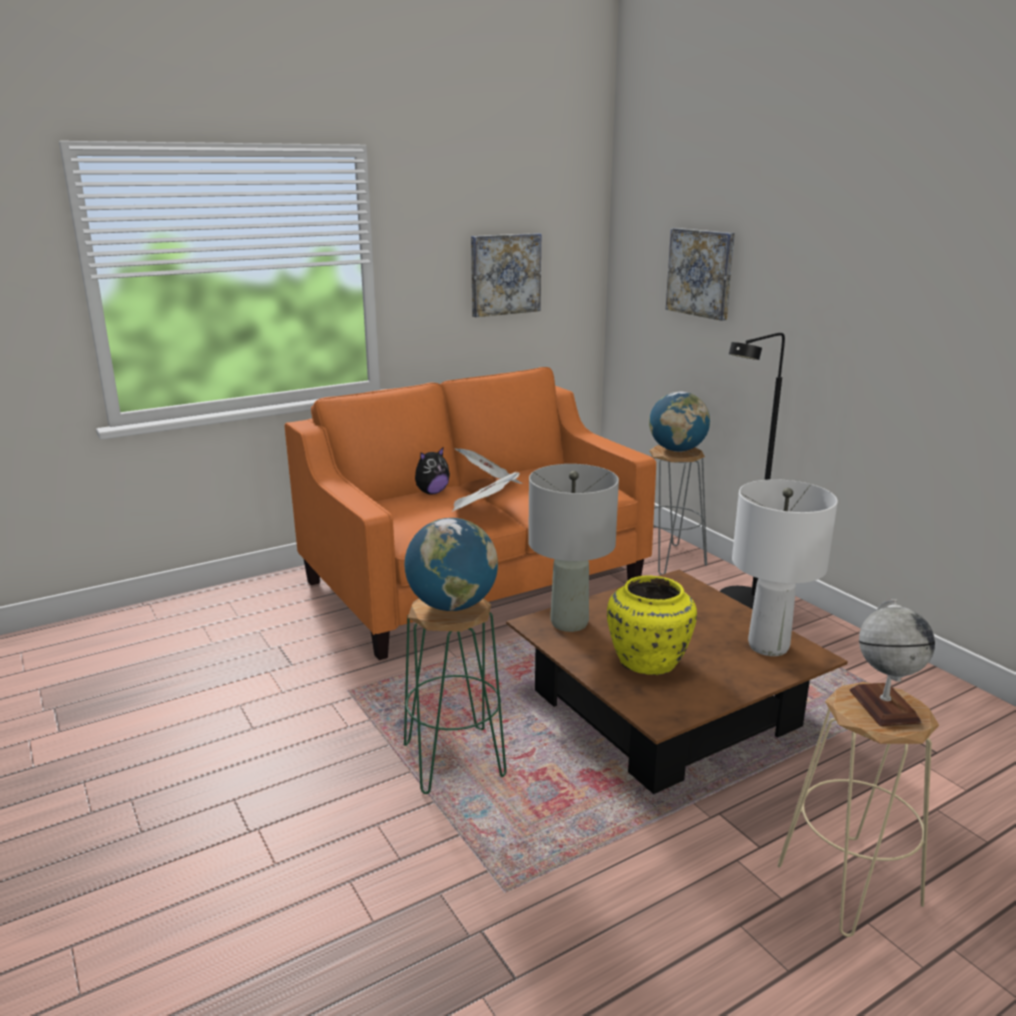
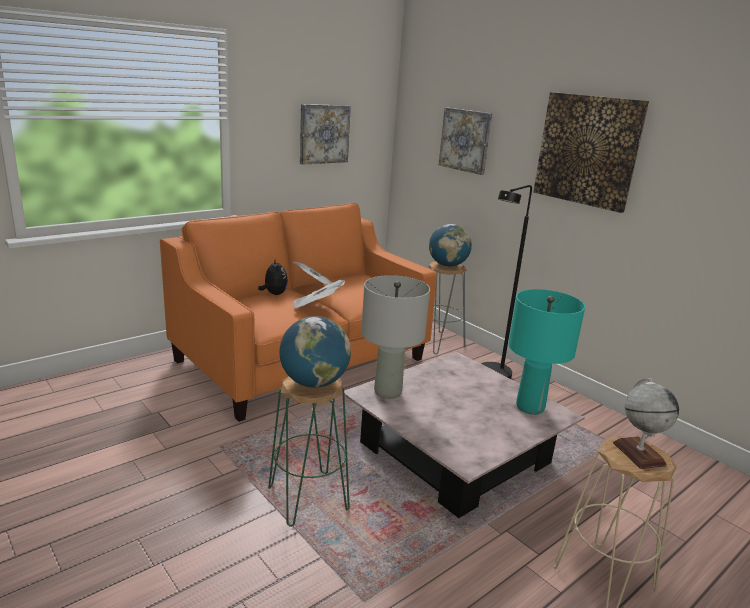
camera: 10 degrees left, 0 degrees up
(431, 492) = (274, 294): plush toy -> plush toy turned 60 degrees counterclockwise
(649, 662) = (450, 421): yellow vase -> none
(664, 708) = (454, 452): brown coffee table -> pink coffee table
(767, 646) = (529, 407): white table lamp -> turquoise table lamp
(865, 279) = (587, 150): none -> picture

